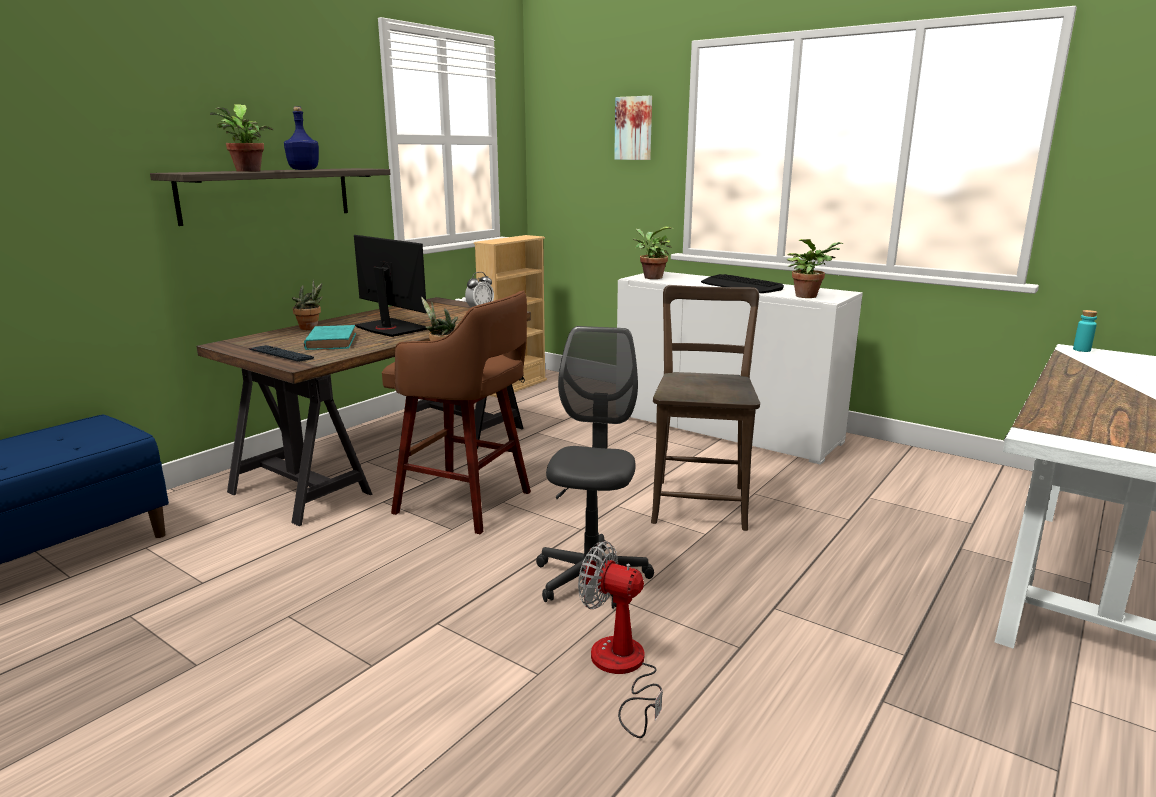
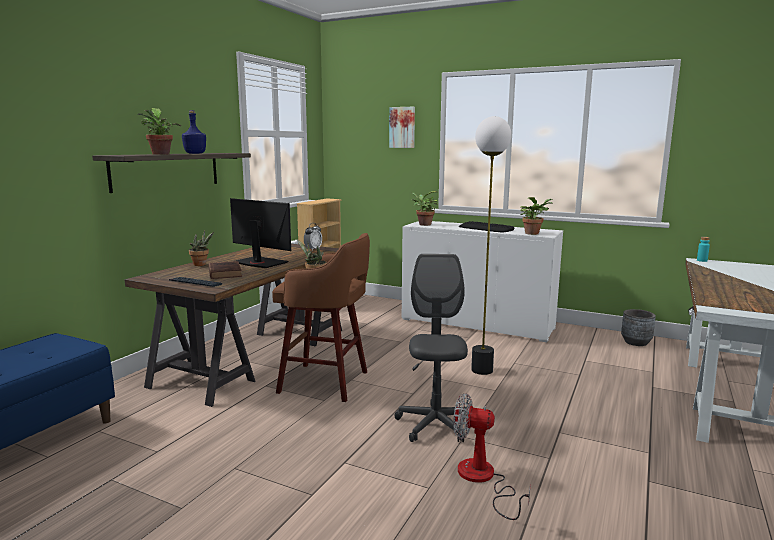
camera: 10 degrees left, 5 degrees down
(331, 341) = (225, 273): turquoise book -> brown book
(700, 501) = (482, 370): brown chair -> floor lamp
(966, 474) = (636, 342): none -> grey planter

